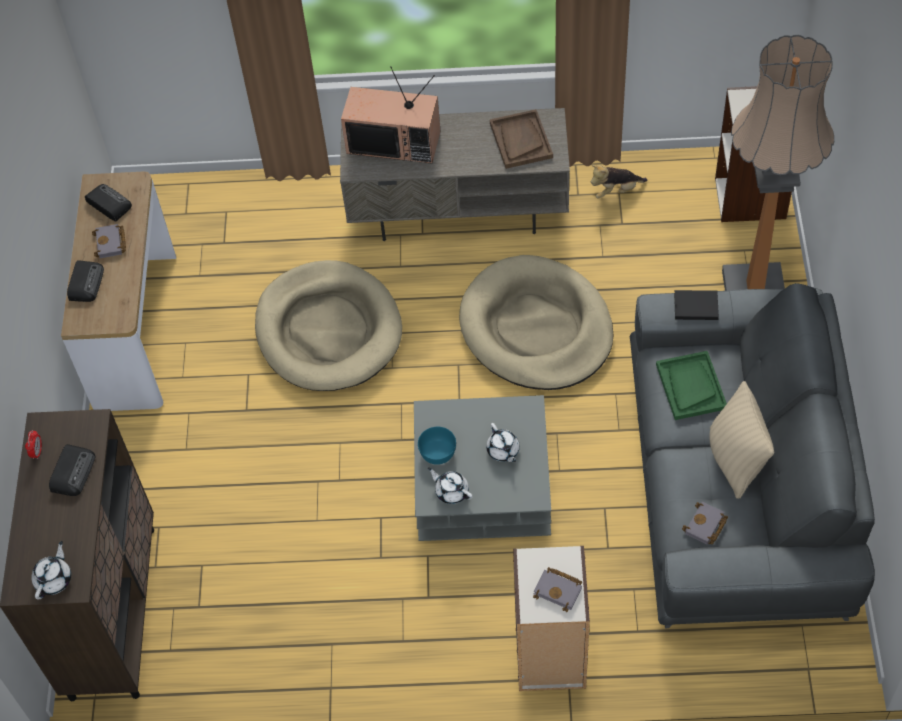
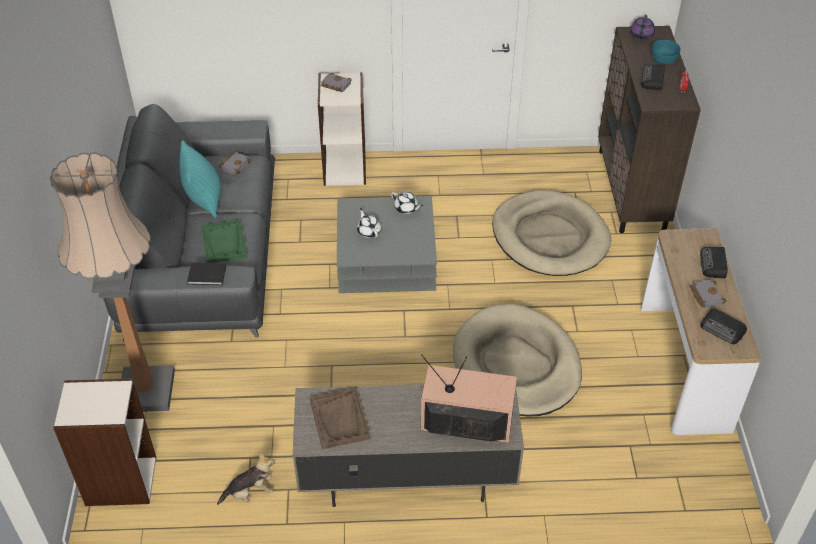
camera: 175 degrees right, 10 degrees down
(54, 579) = (641, 35): white teapot -> purple teapot
(438, 452) = (416, 231): turquoise bowl -> turquoise bowl (663, 59)
(536, 328) = (338, 363): beige dog bed -> beige dog bed (550, 237)
(735, 460) = (204, 199): beige pillow -> turquoise pillow

